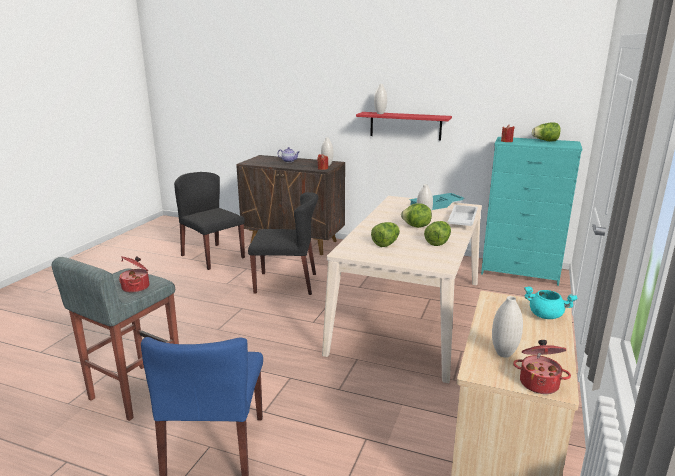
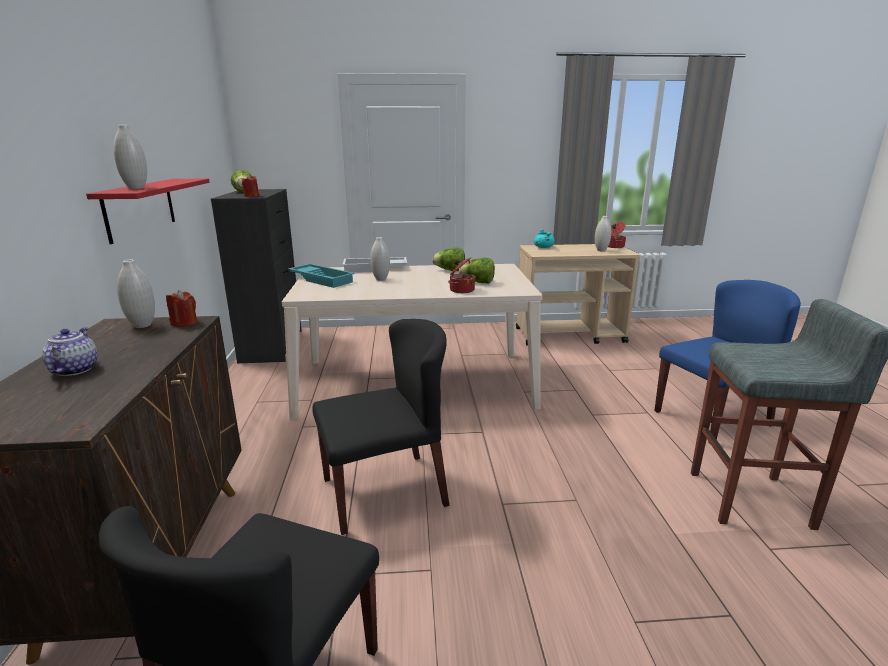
camera: 115 degrees left, 0 degrees up
(136, 287) = (763, 351): cooking pot -> cooking pot (461, 290)
(286, 283) = (385, 491): black chair -> black chair turned 90 degrees clockwise
(416, 227) = (412, 279): lettuce -> none
(520, 272) = (272, 345): turquoise dresser -> black dresser

